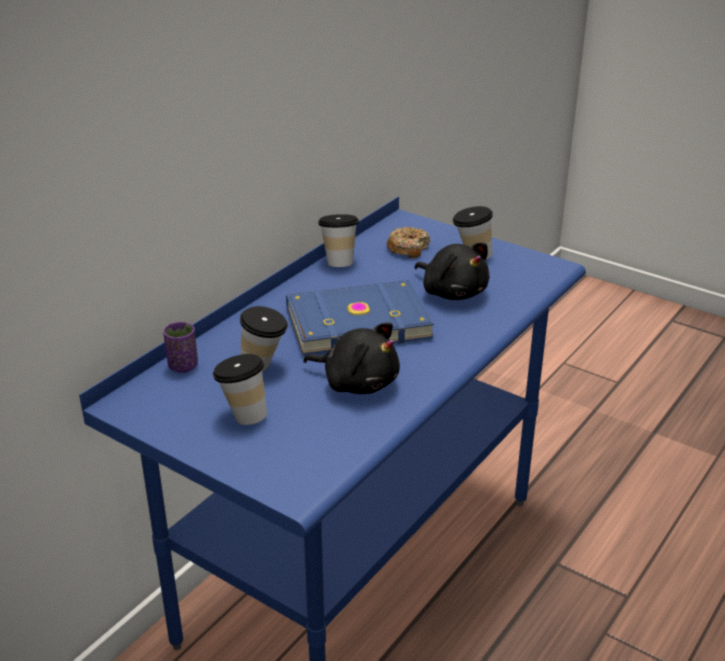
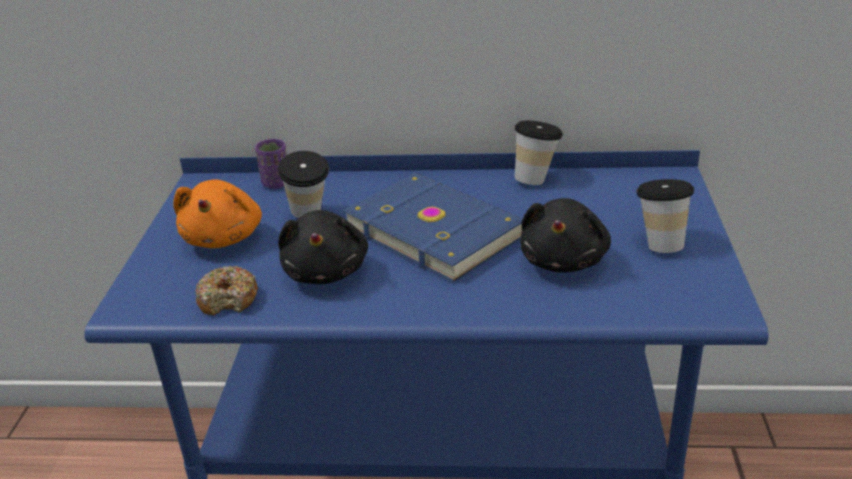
camera: 60 degrees right, 0 degrees up
(243, 415) = (224, 237): cup -> orange plush toy
(408, 248) = (618, 202): donut -> donut (228, 299)

